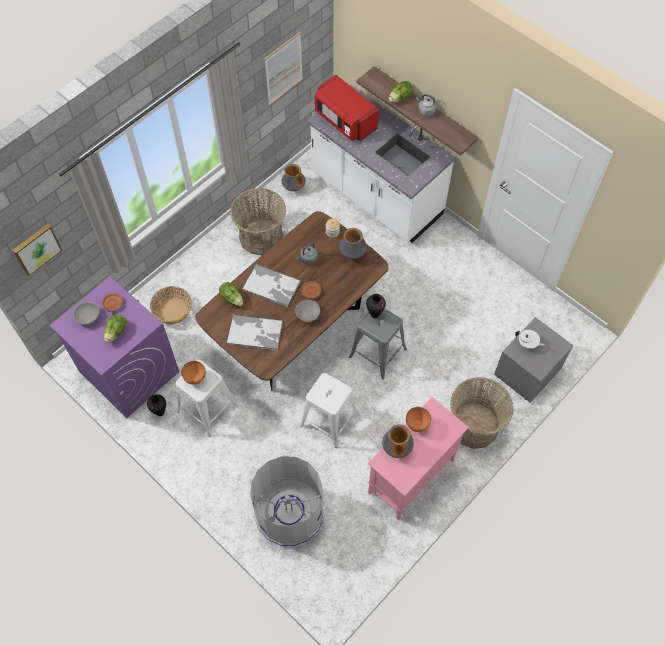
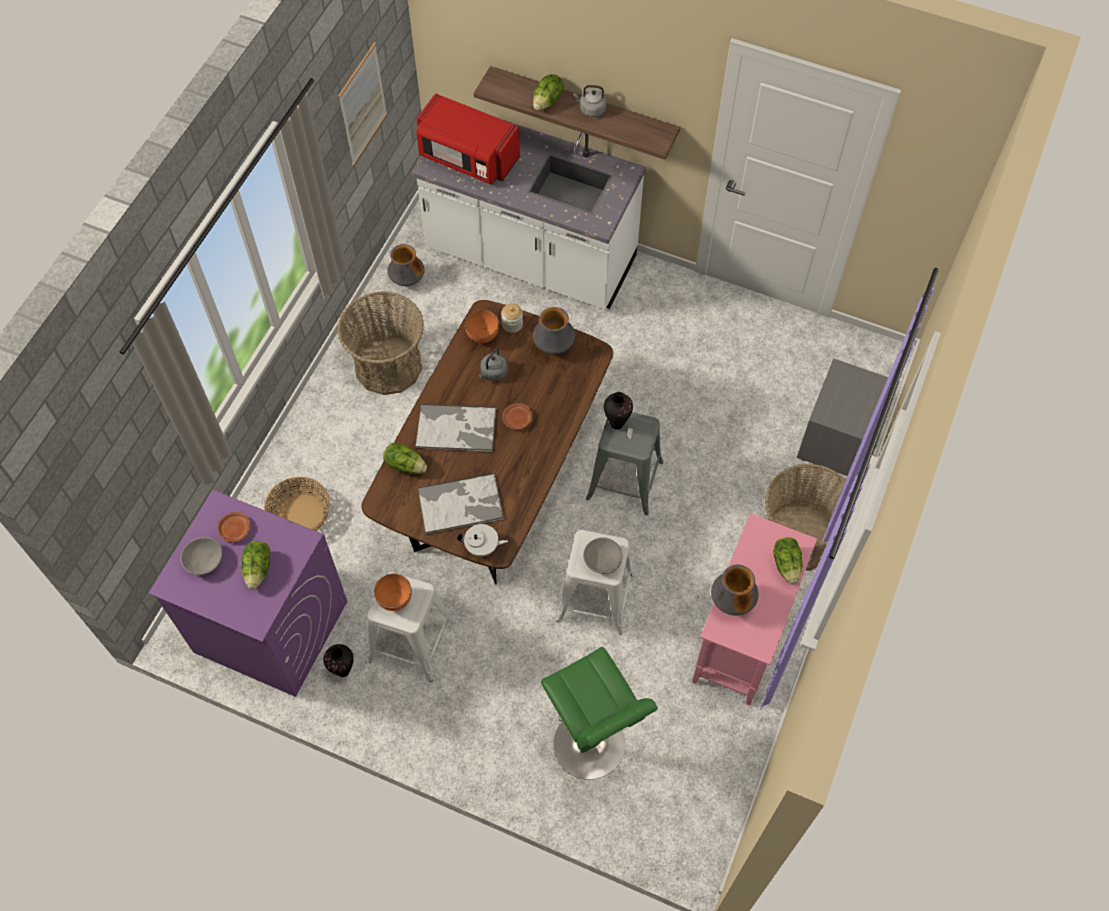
camera: 20 degrees left, 0 degrees up
(36, 248) = (100, 480): picture -> none
(289, 512) = (592, 748): grey trash can -> green stool
(307, 314) = (526, 453): grey bowl -> grey bowl (602, 561)
(416, 425) = (745, 560): orange bowl -> orange bowl (482, 338)
(442, 437) = (787, 564): none -> lettuce
(527, 344) = (838, 399): white teapot -> white teapot (482, 547)

